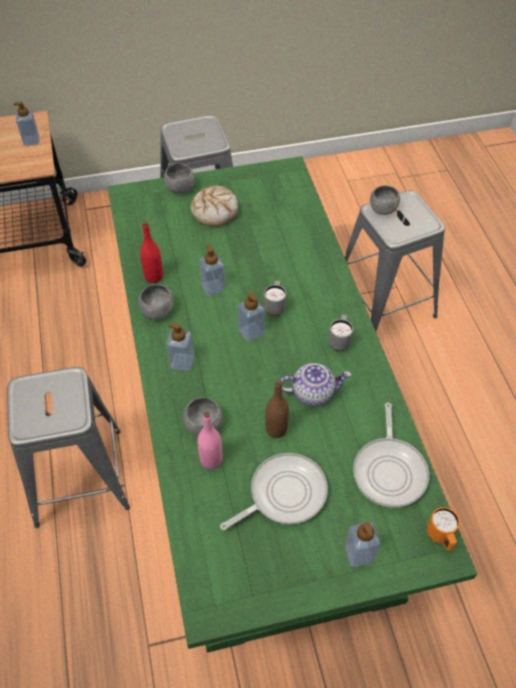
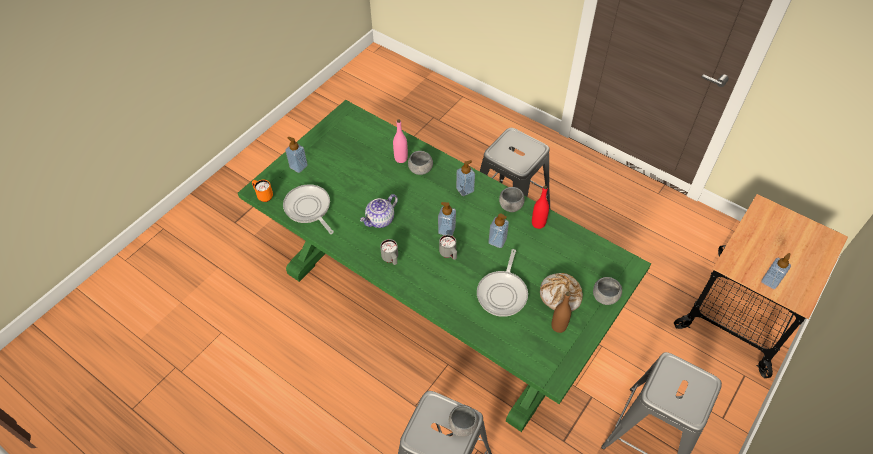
camera: 140 degrees right, 0 degrees up
(276, 429) = (383, 190): brown bottle -> brown bottle (558, 326)
(283, 494) = (353, 167): frying pan -> frying pan (503, 293)

